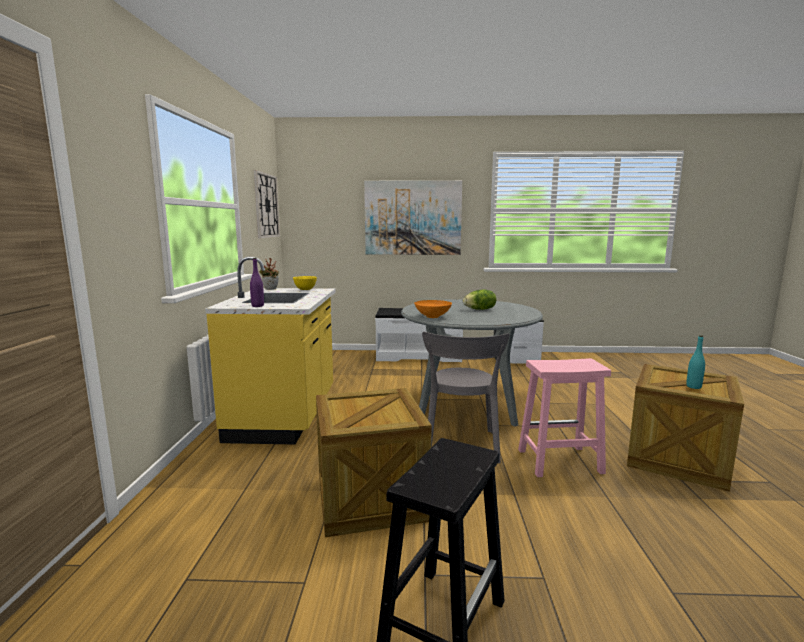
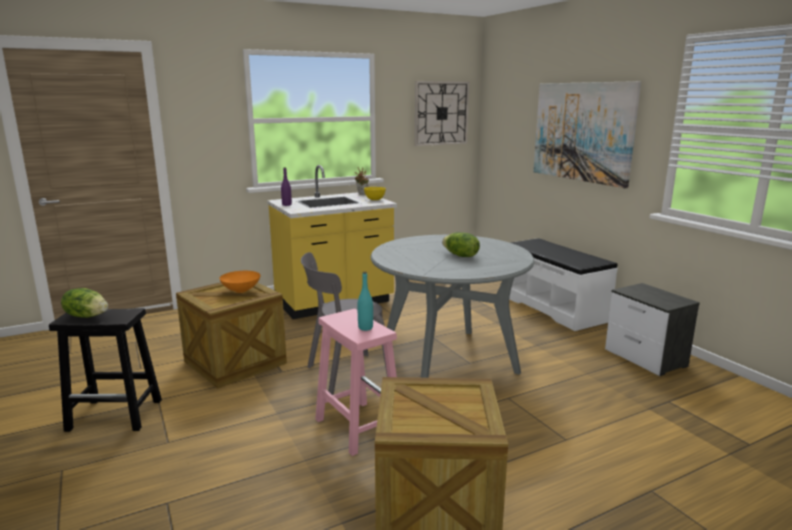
camera: 60 degrees right, 5 degrees up
(432, 317) = (393, 248): orange bowl -> orange bowl (240, 290)
(442, 477) = (87, 316): none -> lettuce
(693, 387) = (418, 411): turquoise bottle -> turquoise bottle (365, 328)

